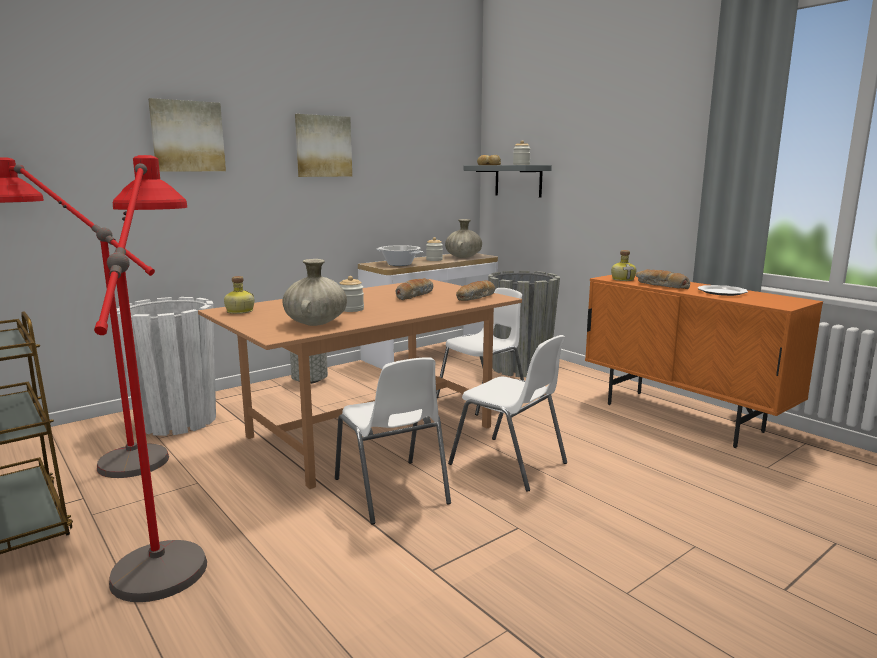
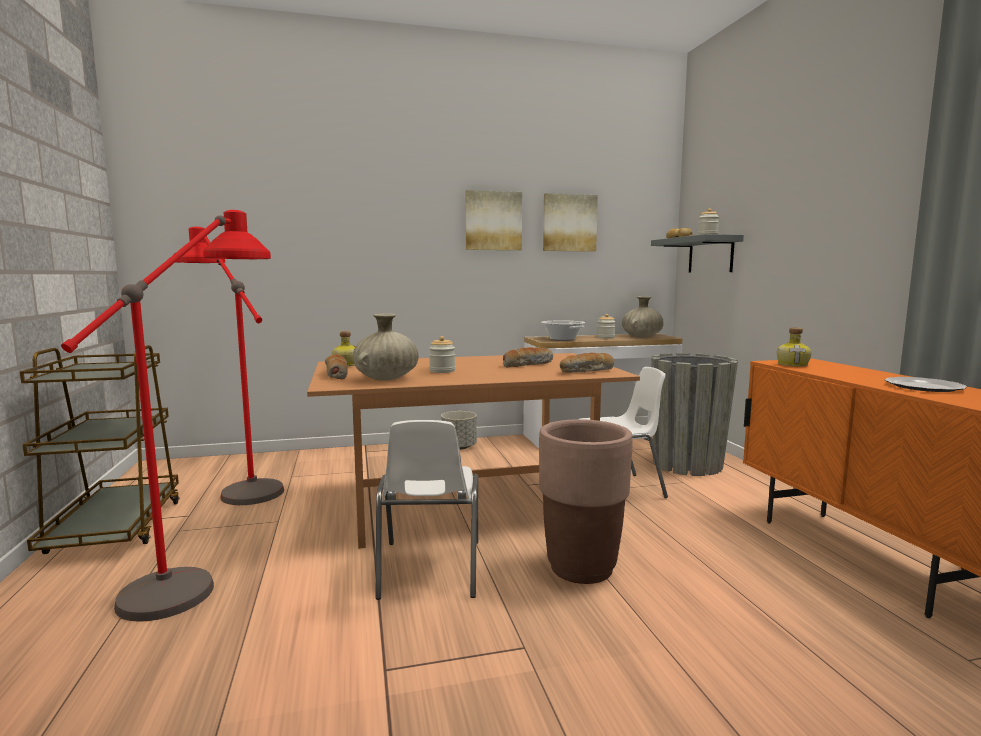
camera: 25 degrees right, 5 degrees down
(177, 421) = (320, 464): white planter -> none
(187, 136) = (362, 212): picture -> picture (569, 223)
(509, 464) = (581, 568): white chair -> brown planter
(661, 286) = (836, 374): bread -> bread (336, 374)

